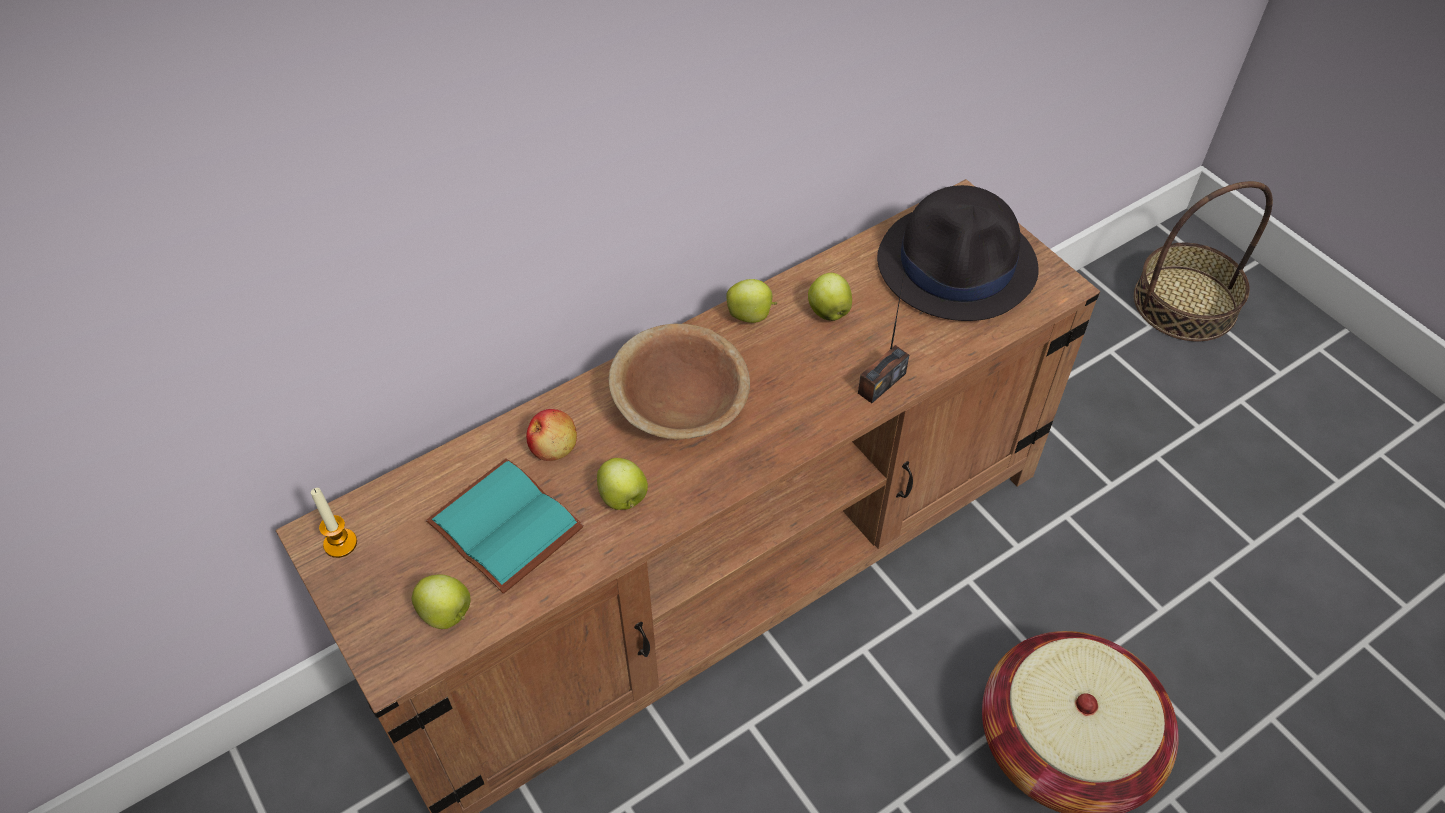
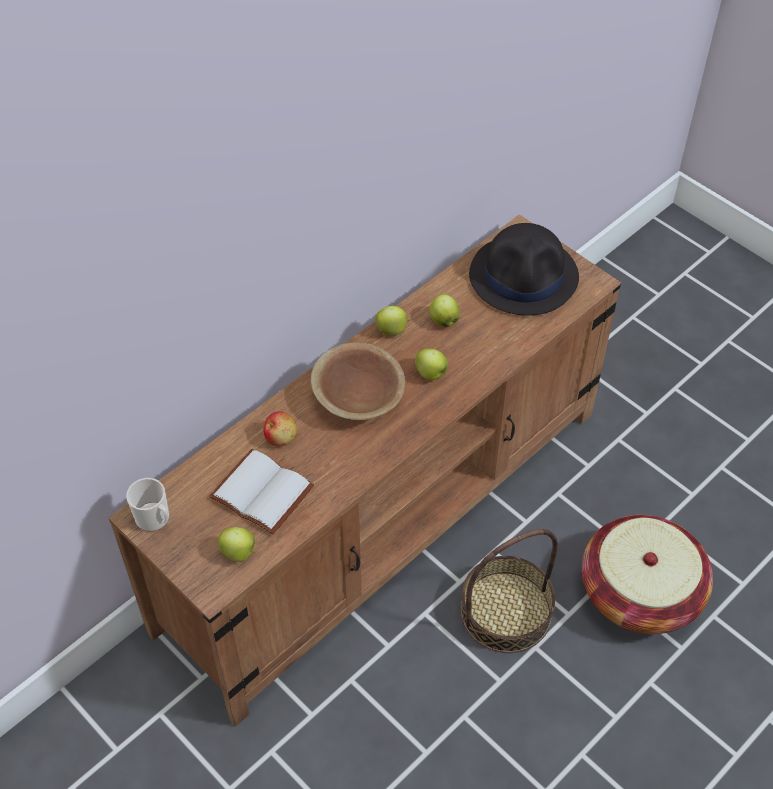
camera: 10 degrees left, 0 degrees up
(340, 543) = (155, 519): candle -> mug
(501, 527) = (259, 494): turquoise book -> white book
(624, 499) = (335, 464): apple -> apple (431, 374)
(881, 383) = (488, 364): radio -> none
(1185, 303) = (680, 274): basket -> basket (505, 611)

